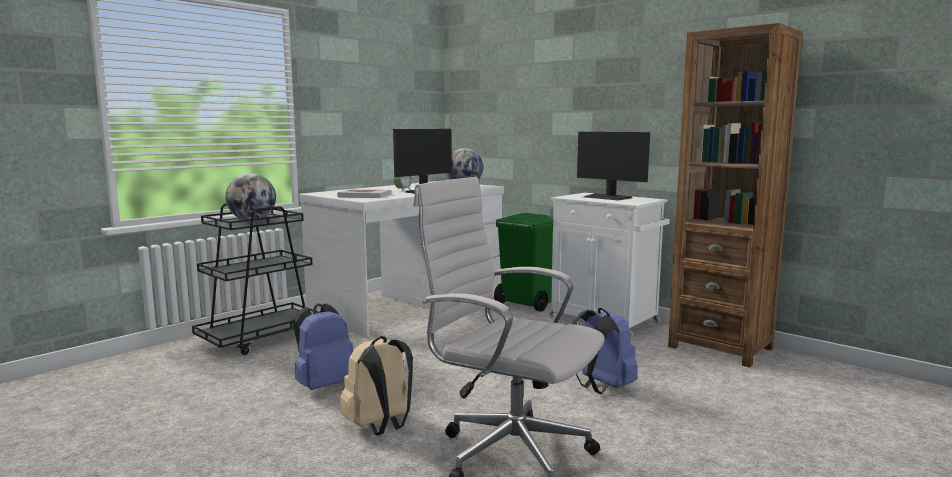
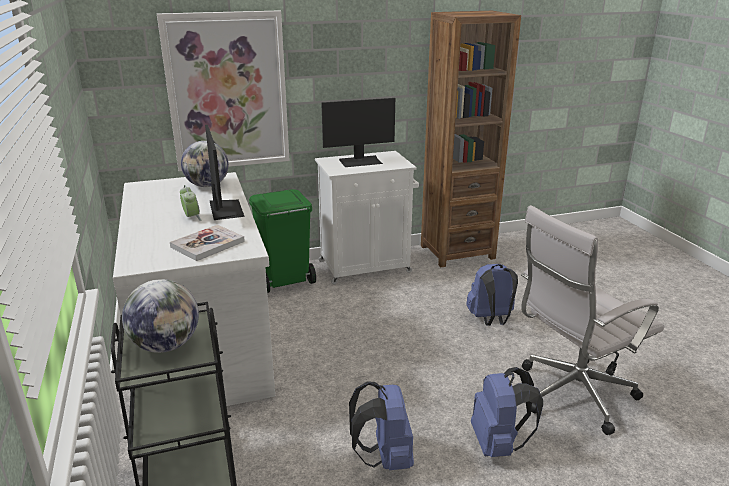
camera: 60 degrees left, 15 degrees up
(380, 427) = (499, 444): beige backpack -> blue backpack
(524, 121) = (227, 92): none -> picture

